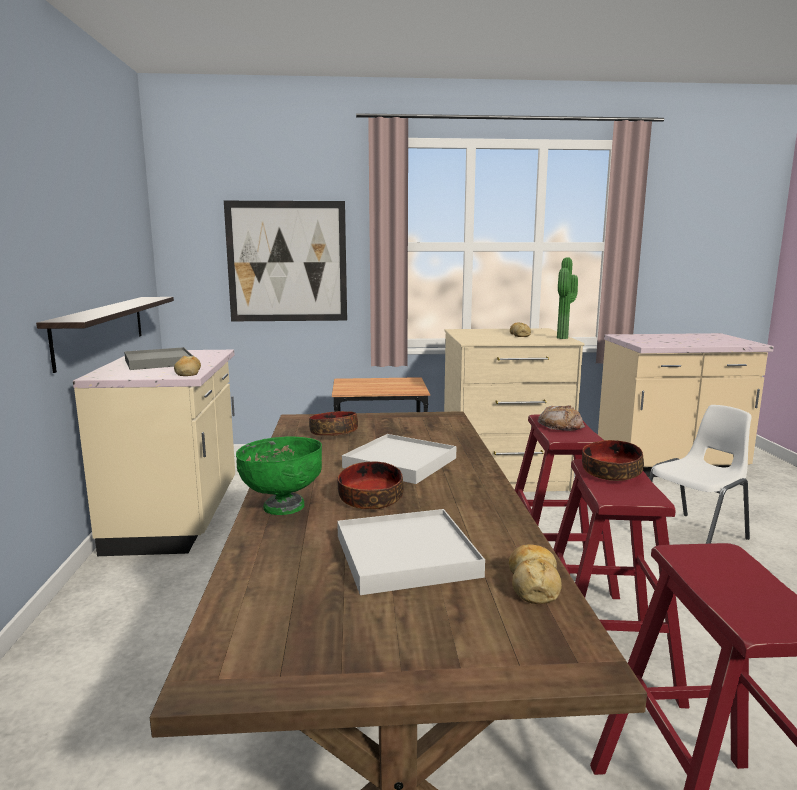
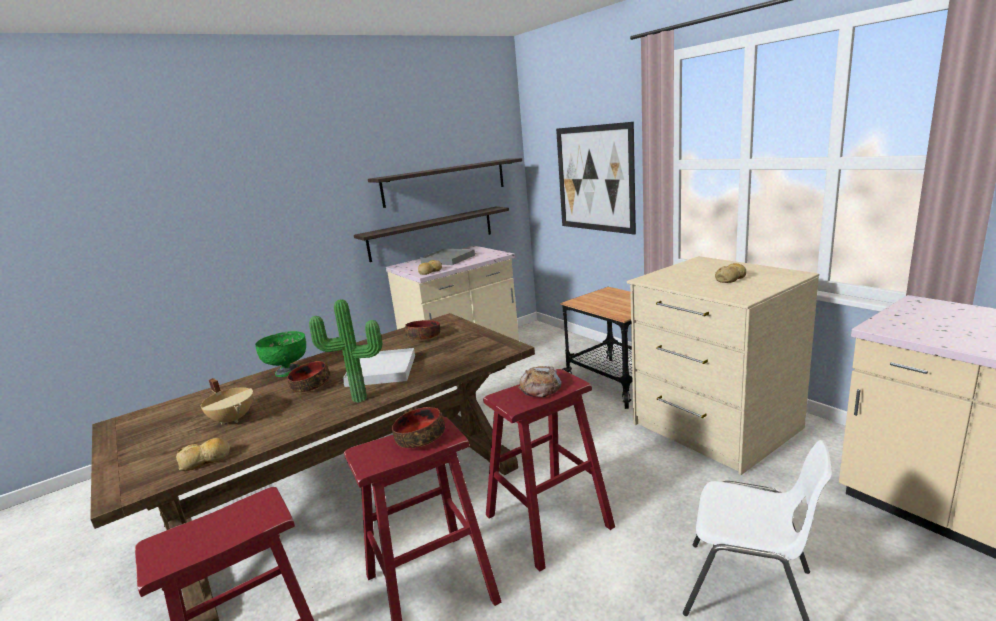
camera: 60 degrees right, 5 degrees up
(107, 252) = (445, 182): none -> shelf
(405, 555) = (233, 419): white tray -> beige cooking pot
(564, 338) = (757, 293): potted plant -> potted plant (359, 400)

